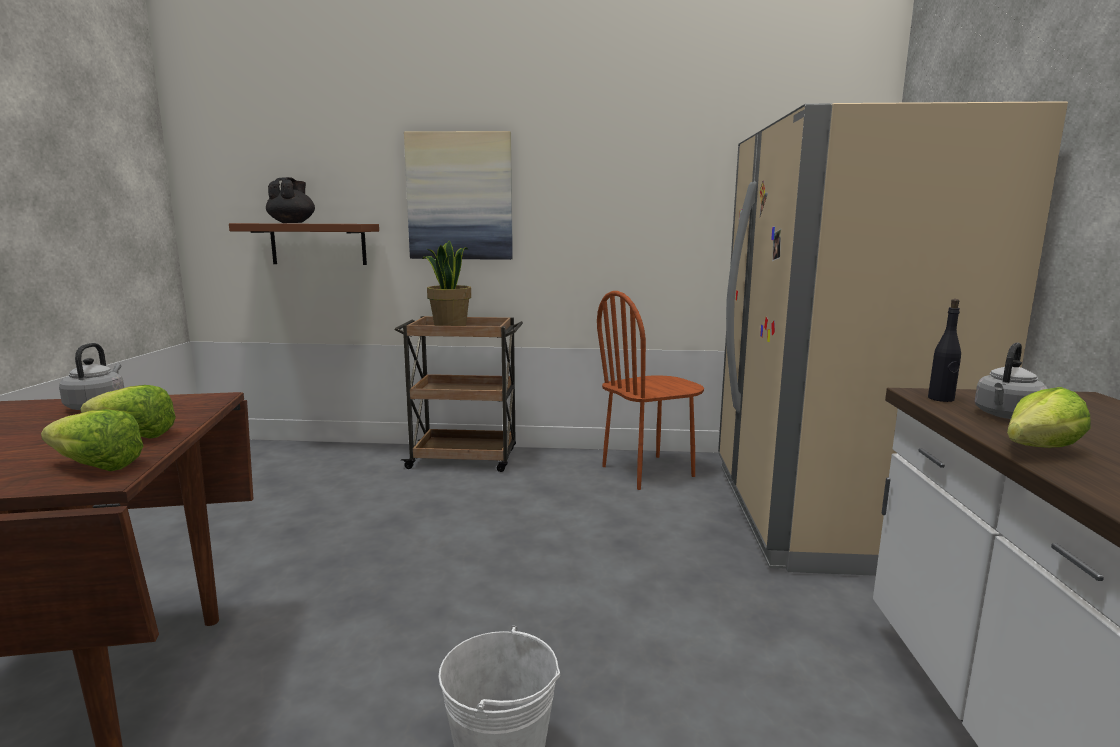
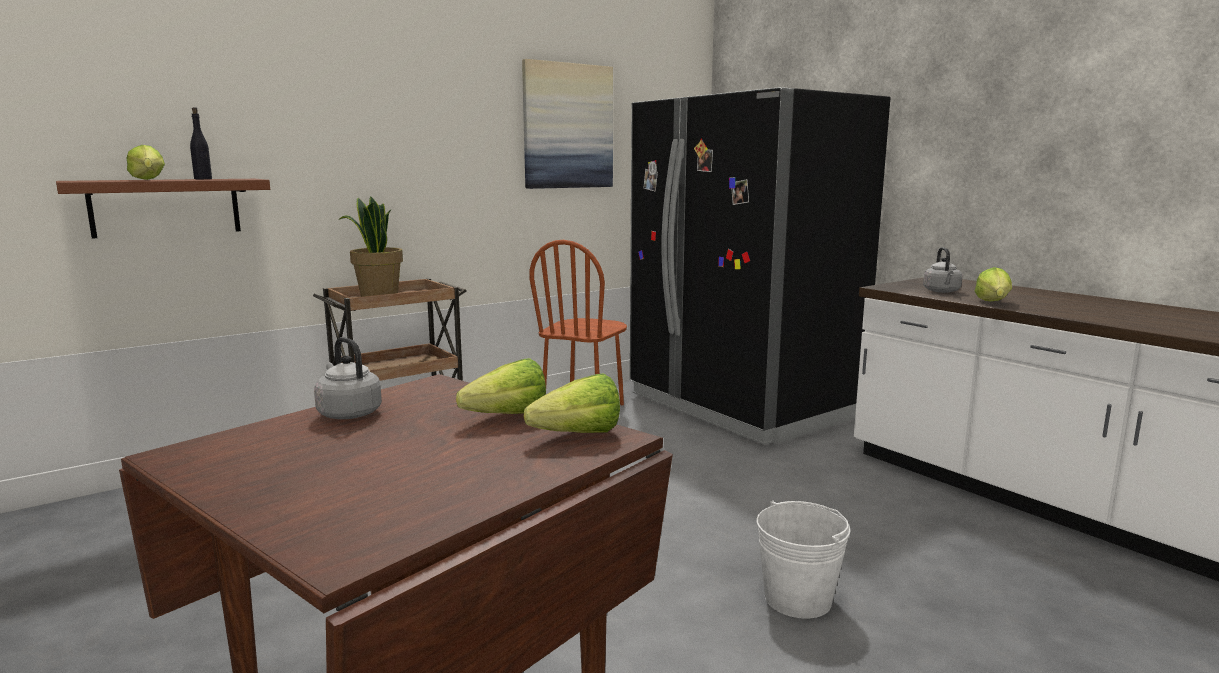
camera: 40 degrees left, 0 degrees up
(292, 223) = (147, 180): black teapot -> lettuce
(460, 196) = (358, 145): picture -> picture (567, 126)
(824, 515) = (741, 406): beige fridge -> black fridge
(941, 399) = (898, 288): black bottle -> black bottle (203, 179)

